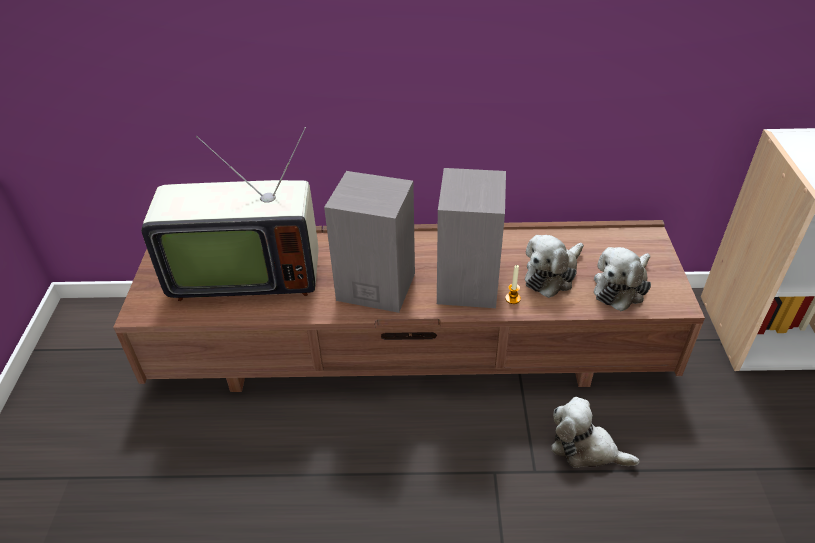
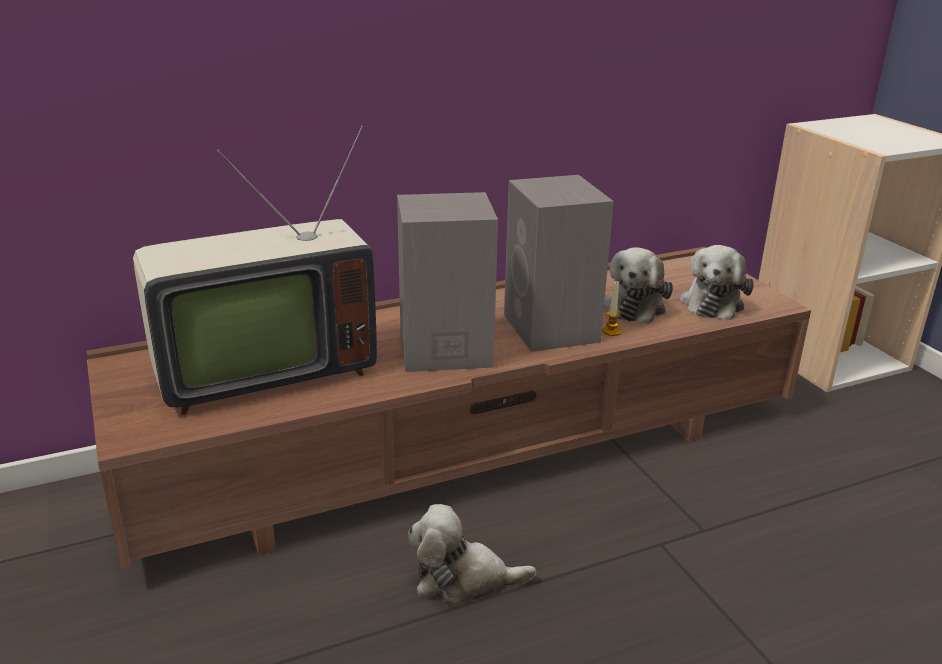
camera: 25 degrees left, 15 degrees down
(585, 448) = (739, 494): plush toy -> plush toy (463, 580)

